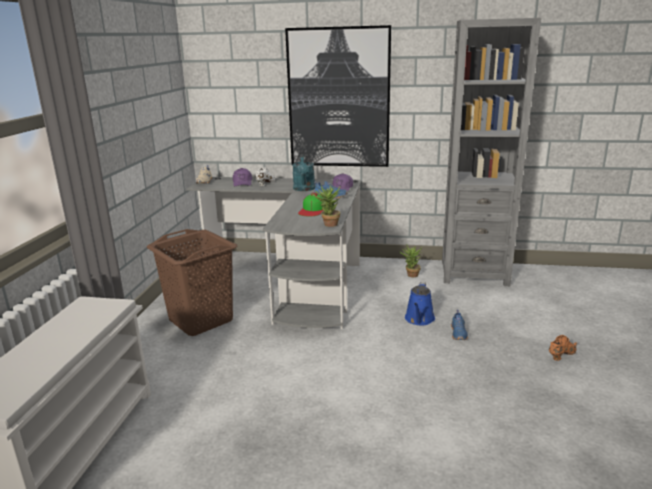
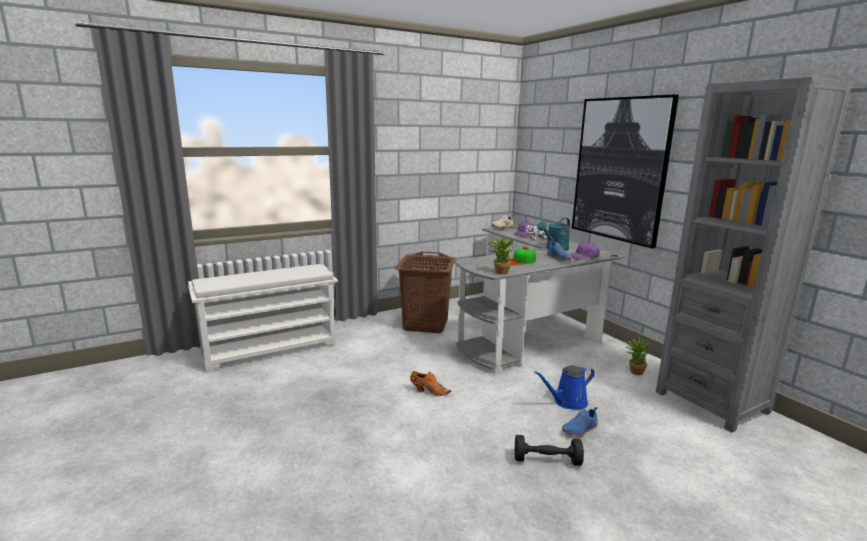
camera: 50 degrees right, 5 degrees down
(481, 365) = (547, 460): none -> black dumbbell
(561, 355) = (649, 510): orange shoe -> orange shoe (428, 391)

